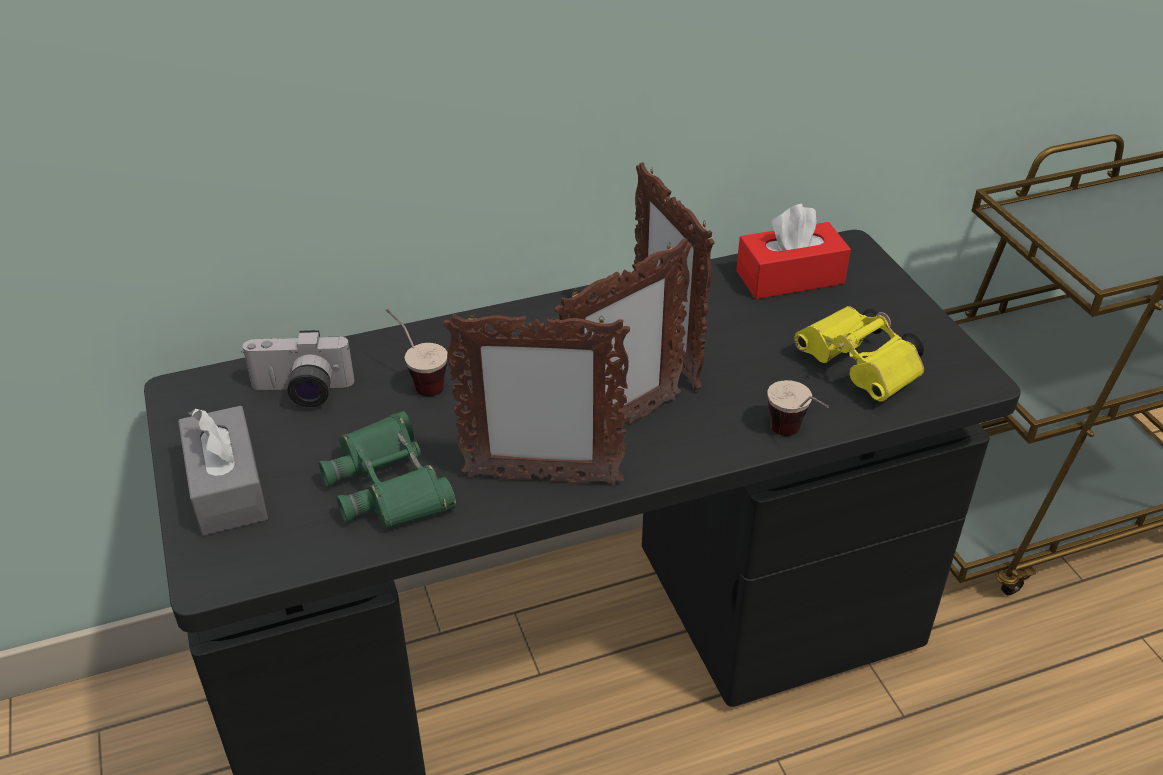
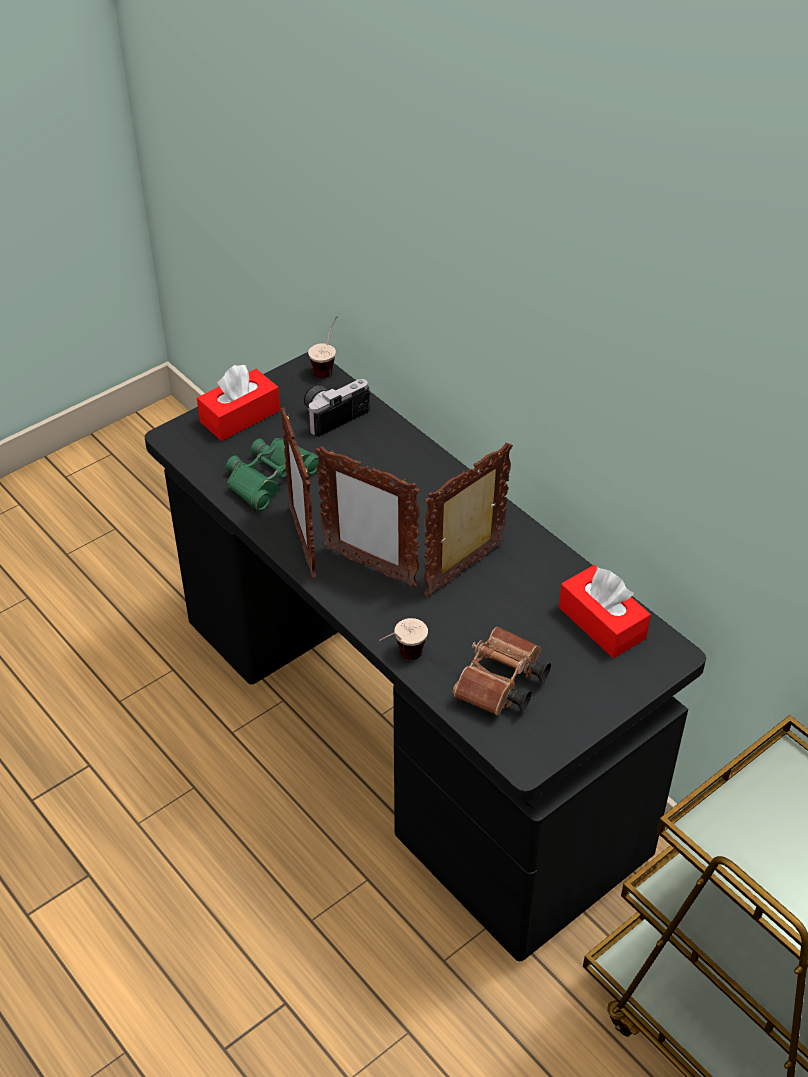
camera: 70 degrees right, 5 degrees up
(227, 487) = (240, 416): grey tissue box -> red tissue box
(301, 392) = (333, 414): camera -> camera turned 75 degrees clockwise
(418, 380) = (370, 460): cup -> cup (327, 366)
(862, 370) = (500, 686): yellow binoculars -> brown binoculars

